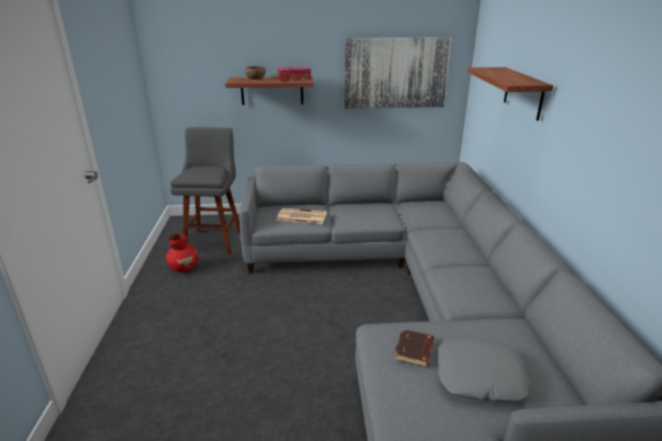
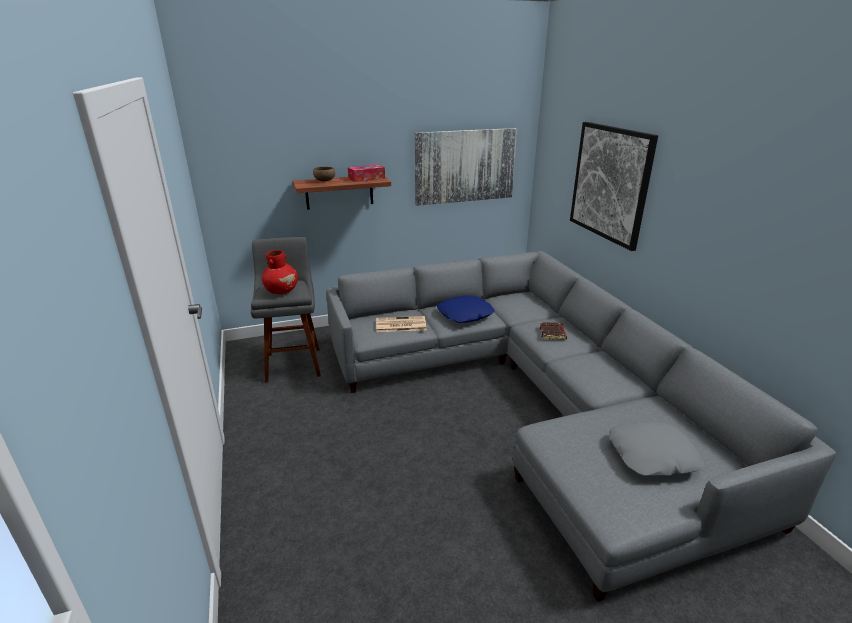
camera: 15 degrees left, 0 degrees up
(184, 268) = (276, 398): red vase -> red vase (282, 291)
(367, 215) = (465, 315): none -> blue pillow
(414, 351) = (586, 443): brown book -> brown book (553, 333)
(523, 93) = (610, 183): shelf -> picture

